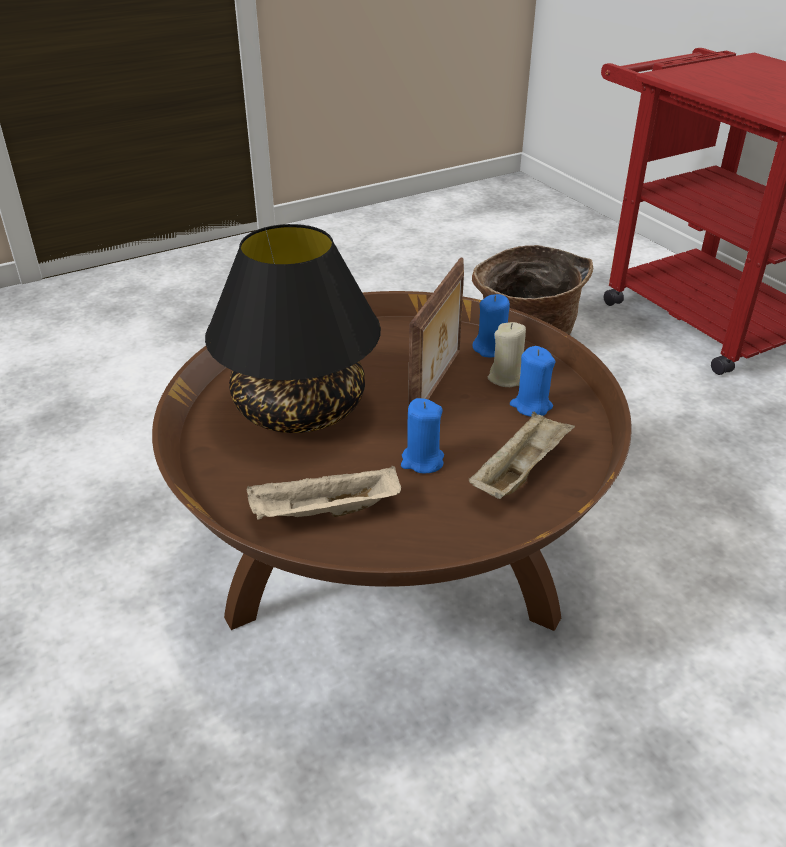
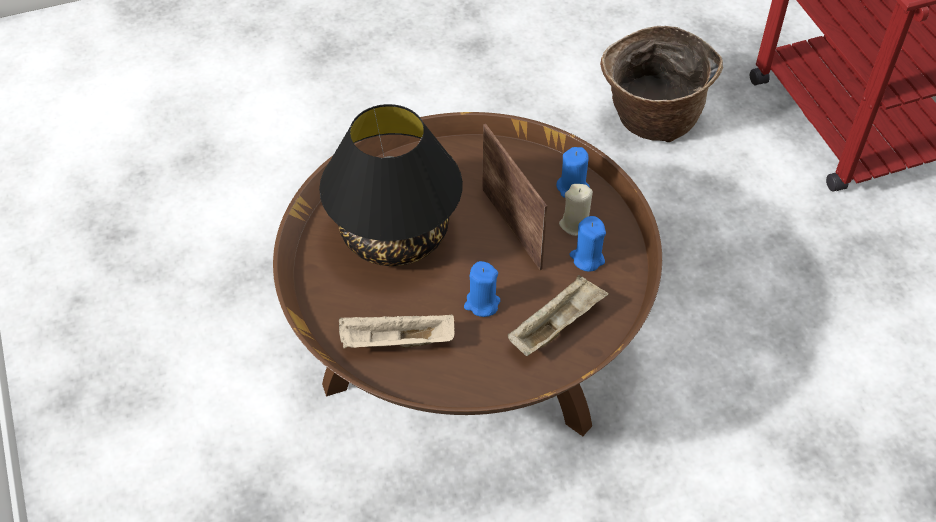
camera: 10 degrees right, 15 degrees up
(437, 388) = (513, 227): picture frame -> picture frame turned 60 degrees counterclockwise

